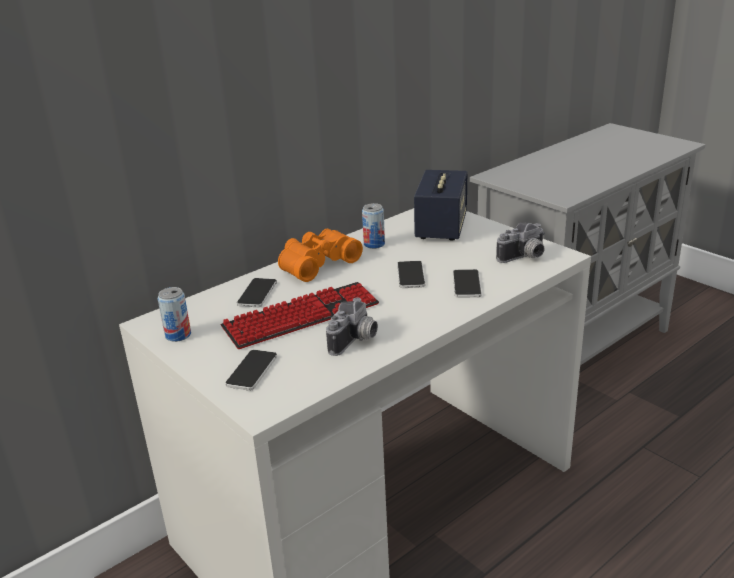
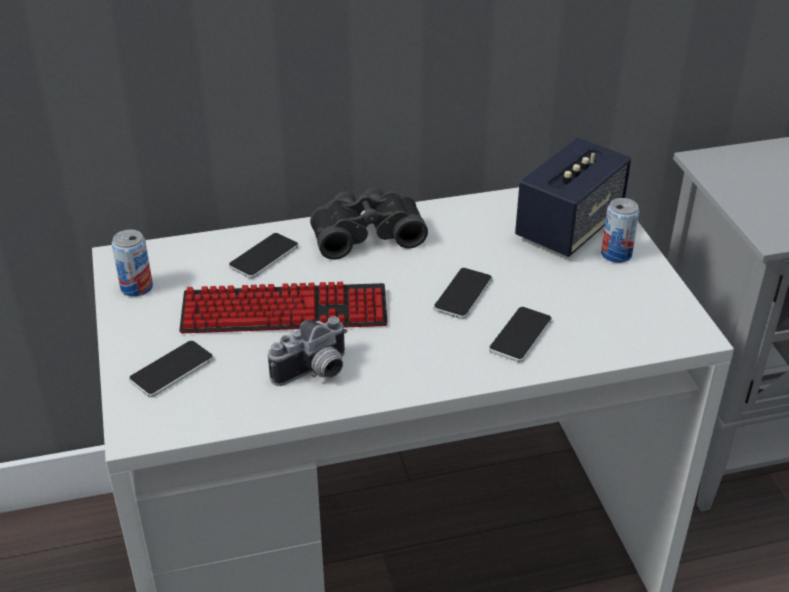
camera: 25 degrees right, 10 degrees up
(316, 263) = (366, 234): orange binoculars -> black binoculars
(374, 244) = (460, 227): can -> can (616, 254)
(524, 258) = (635, 319): camera -> none

